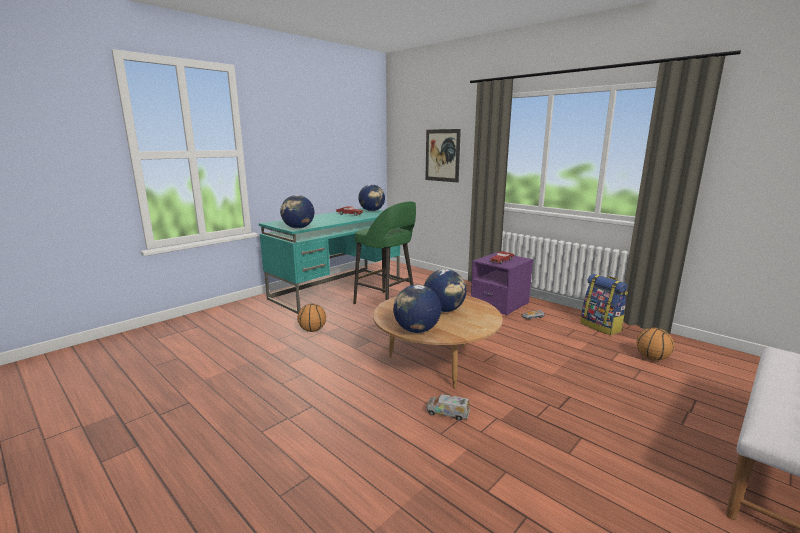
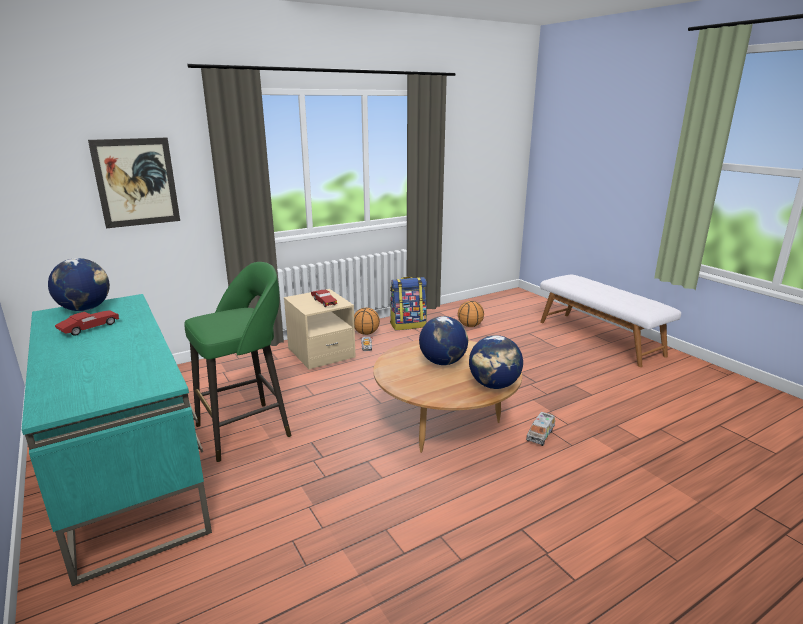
camera: 75 degrees left, 5 degrees up
(298, 228) = (161, 380): globe -> none
(312, 330) = (296, 517): basketball -> basketball (366, 333)
(499, 304) = (321, 353): purple nightstand -> beige nightstand

